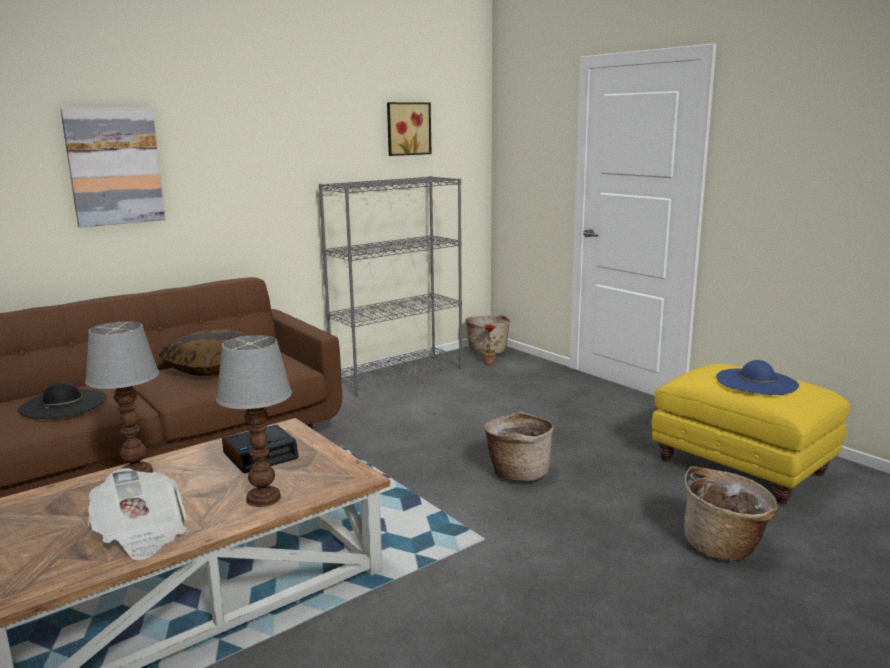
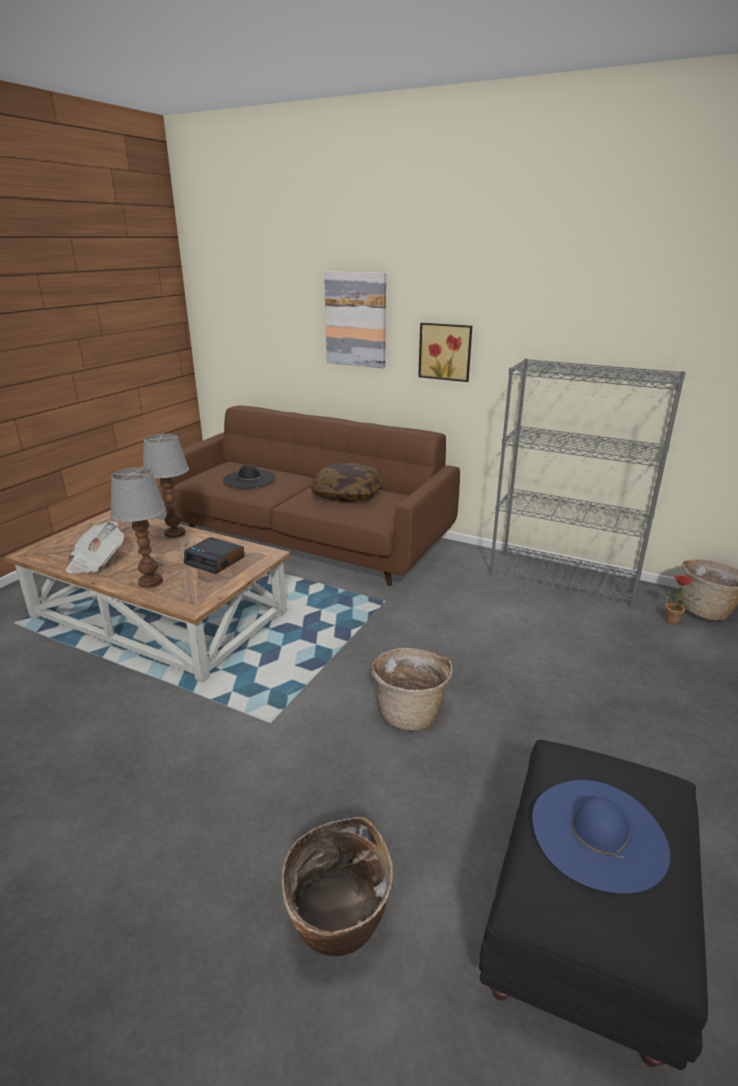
camera: 65 degrees right, 10 degrees up
(407, 128) = (667, 307): picture -> picture (445, 351)
(743, 468) = (584, 932): yellow ottoman -> black ottoman

